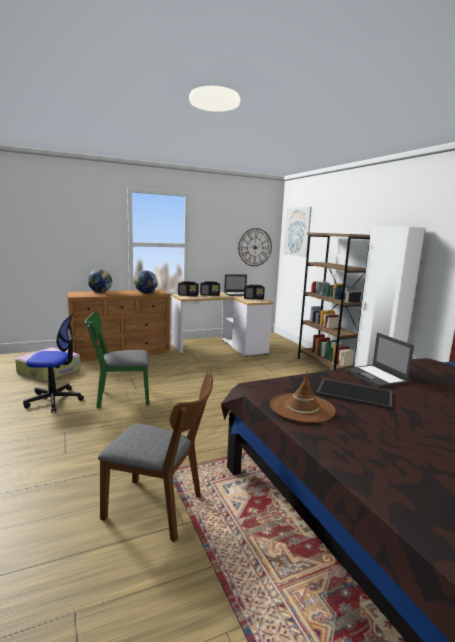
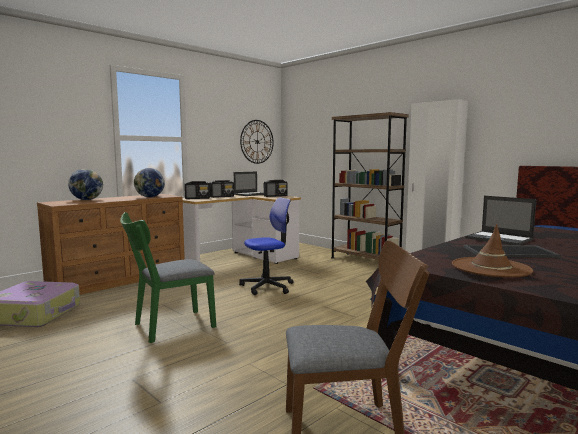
camera: 20 degrees left, 5 degrees down
(54, 400) = (77, 345): office chair -> office chair (267, 287)
(297, 231) = (304, 121): picture -> none

